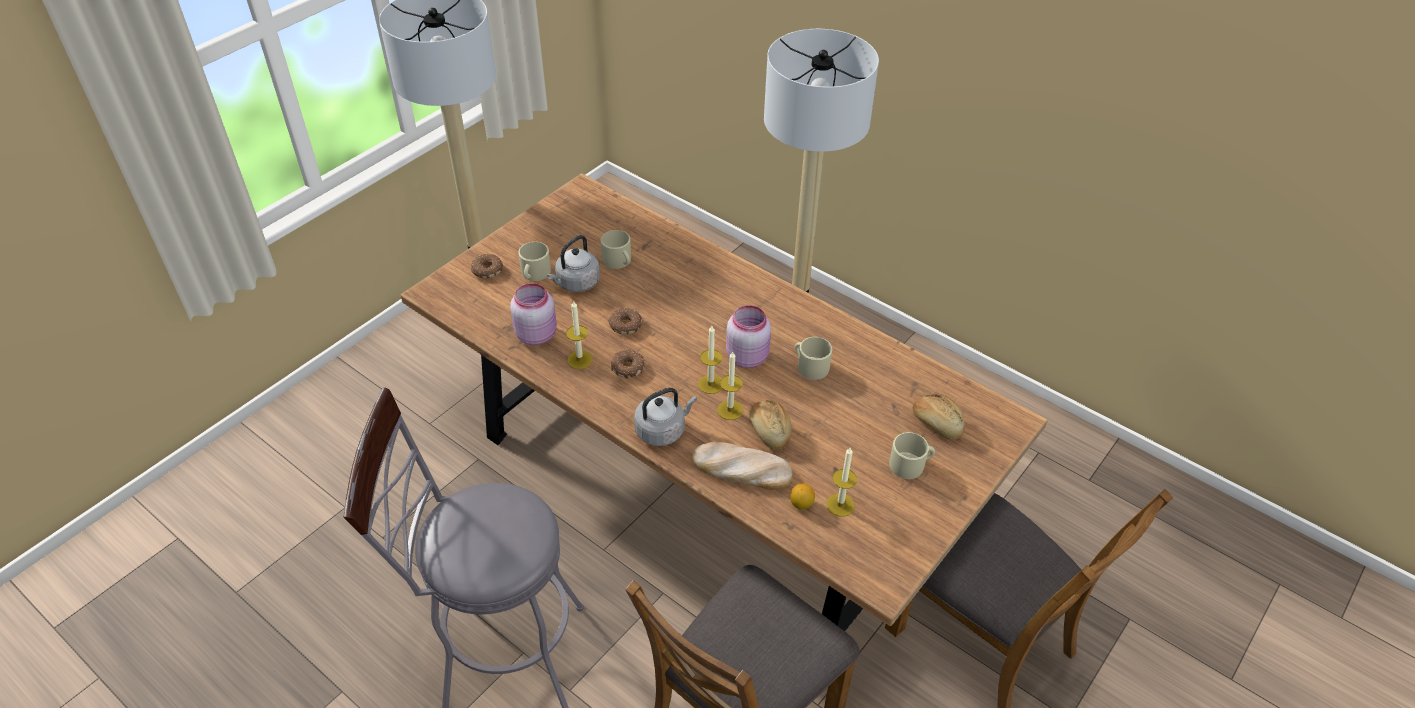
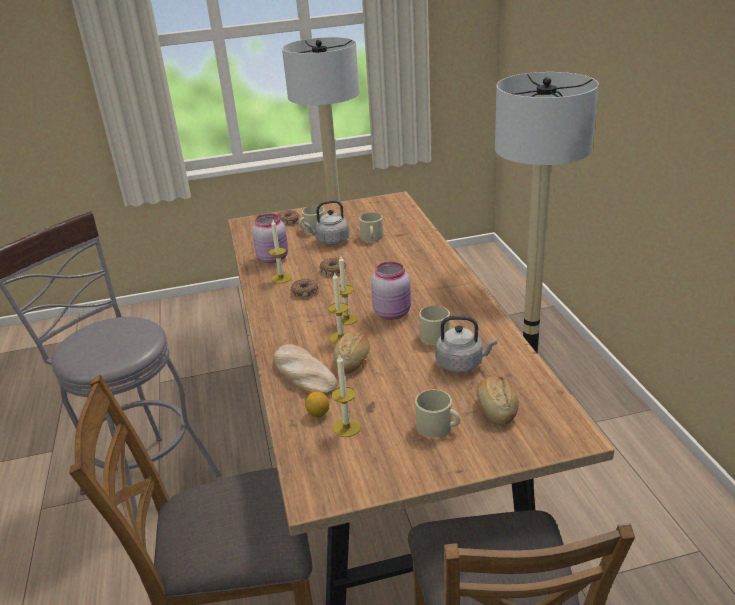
camera: 40 degrees right, 15 degrees down
(662, 430) = (281, 332): grey kettle -> grey kettle (462, 364)

